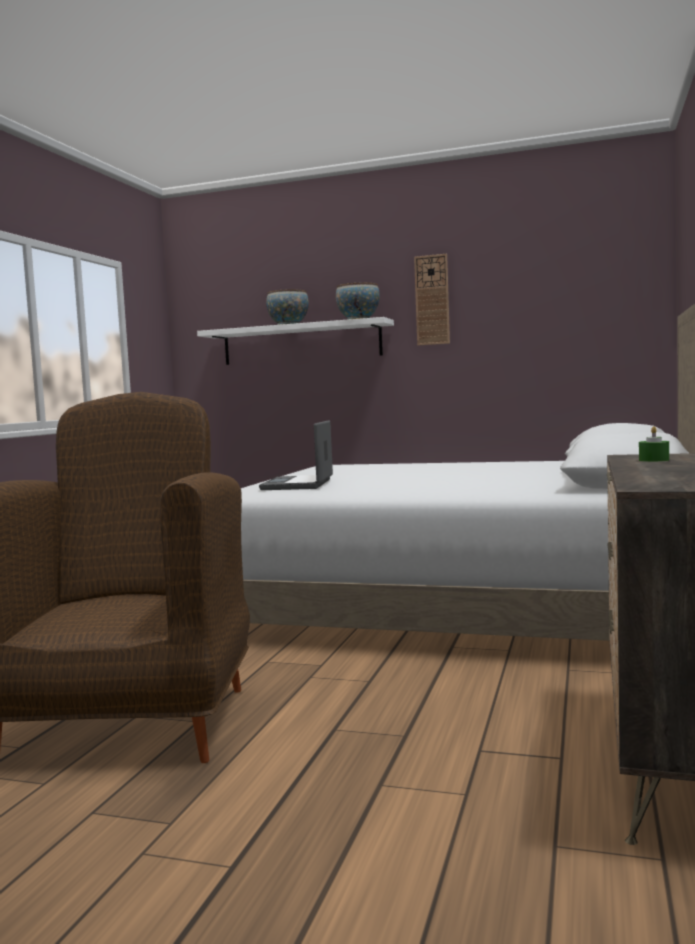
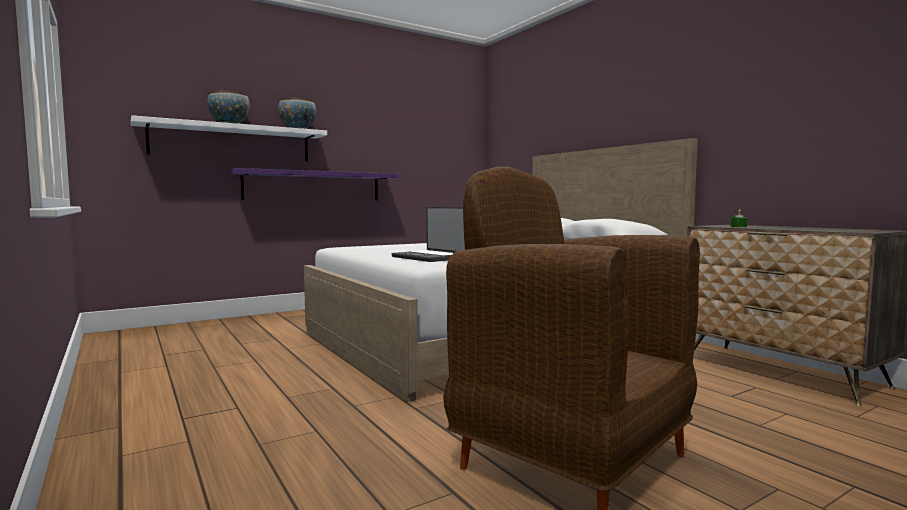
camera: 50 degrees left, 0 degrees up
(390, 385) = (313, 186): none -> purple shelf
(432, 300) = (346, 123): wall clock -> none

